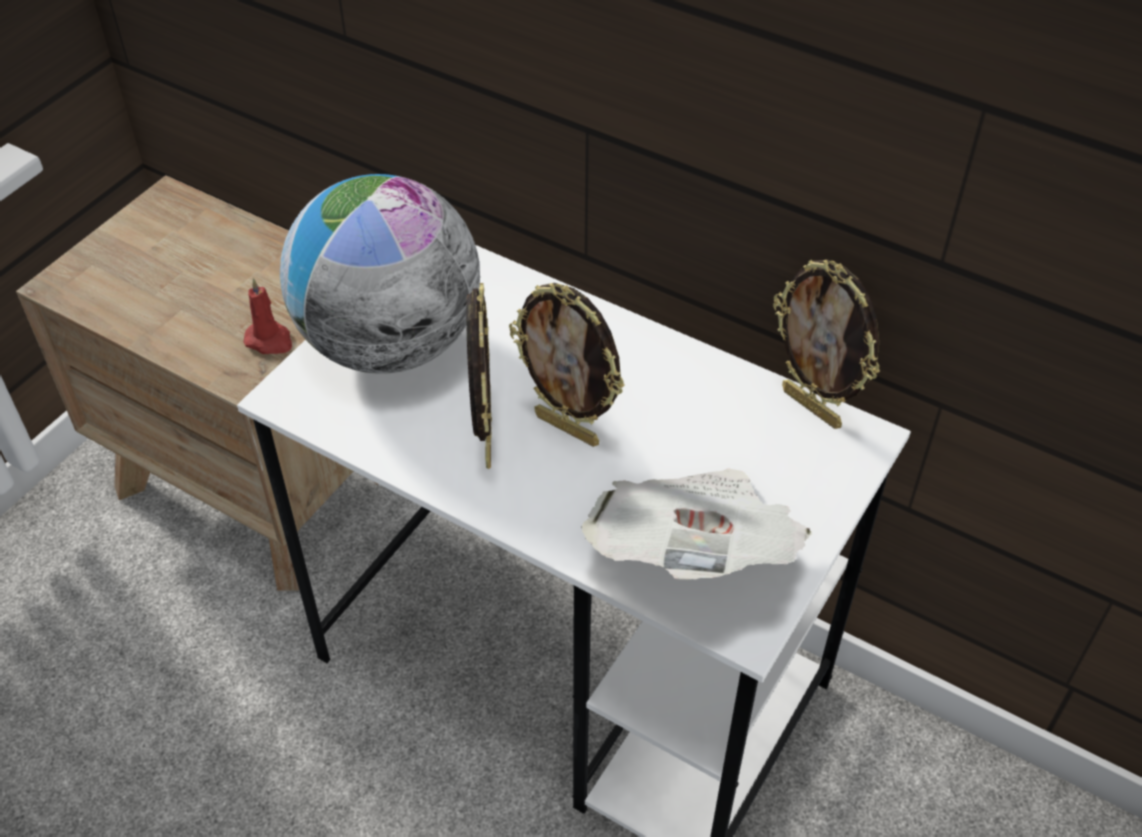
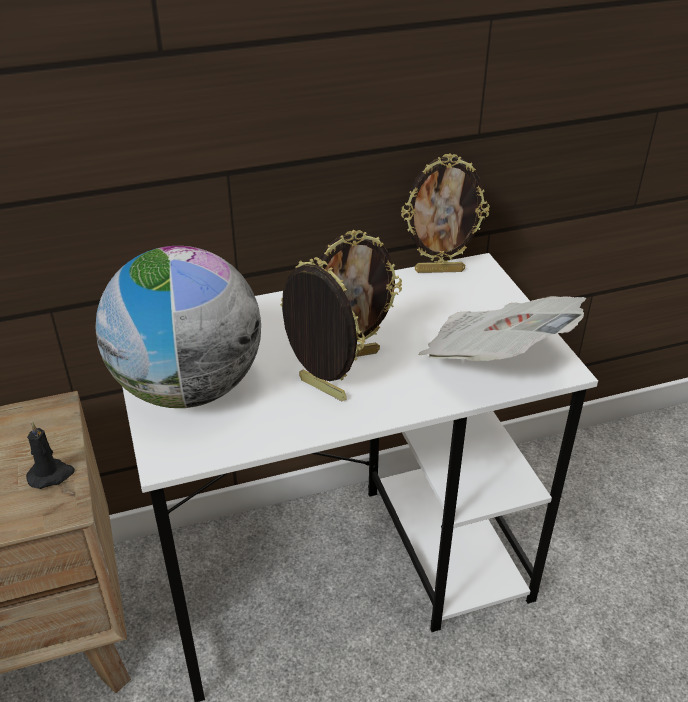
camera: 50 degrees left, 10 degrees down
(270, 340) = (51, 475): red candle -> black candle

